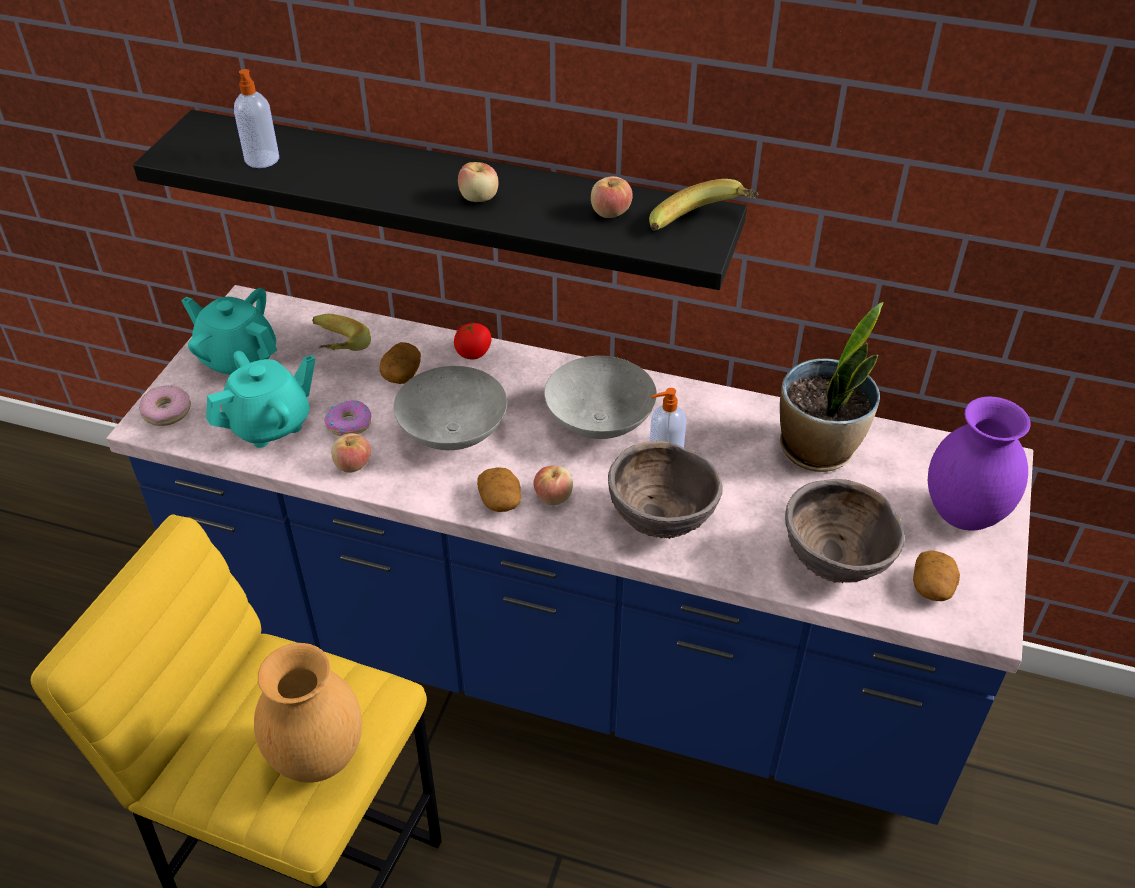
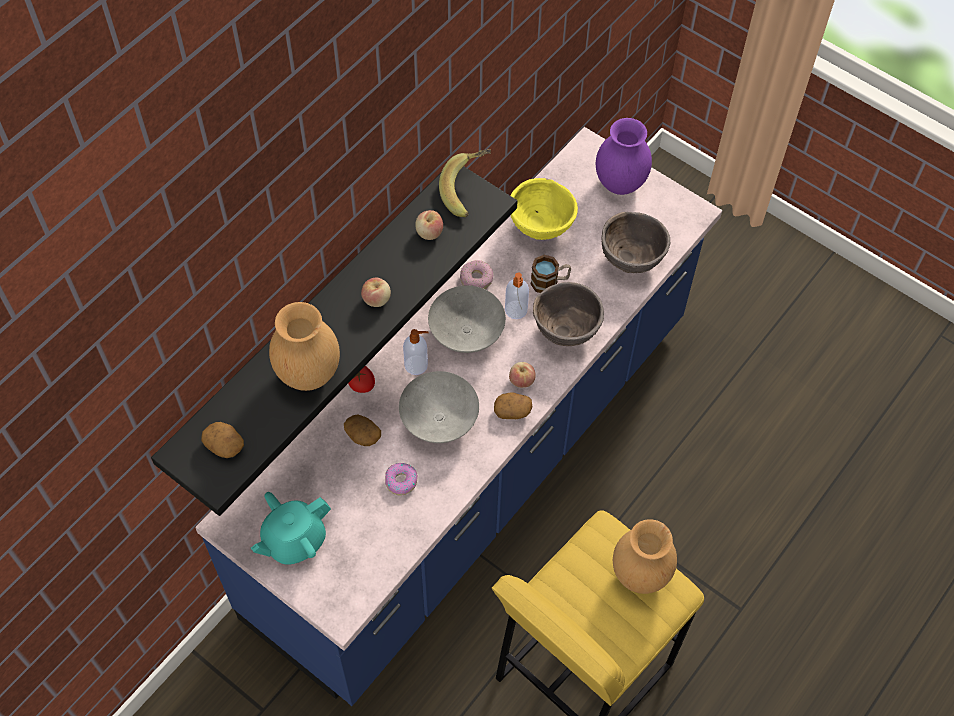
camera: 70 degrees left, 15 degrees up
(167, 411) = (333, 599): donut -> donut (476, 278)
(262, 160) = (258, 420): soap dispenser -> soap dispenser (417, 365)
(270, 424) = (379, 531): turquoise teapot -> none
(334, 351) = (316, 473): banana -> none
(343, 177) = (309, 373): none -> brown vase
(352, 465) = (443, 488): apple -> none
(733, 483) = (550, 282): none -> mug
(818, 449) = (540, 228): potted plant -> yellow bowl
(932, 587) = (663, 223): potato -> potato (225, 445)

